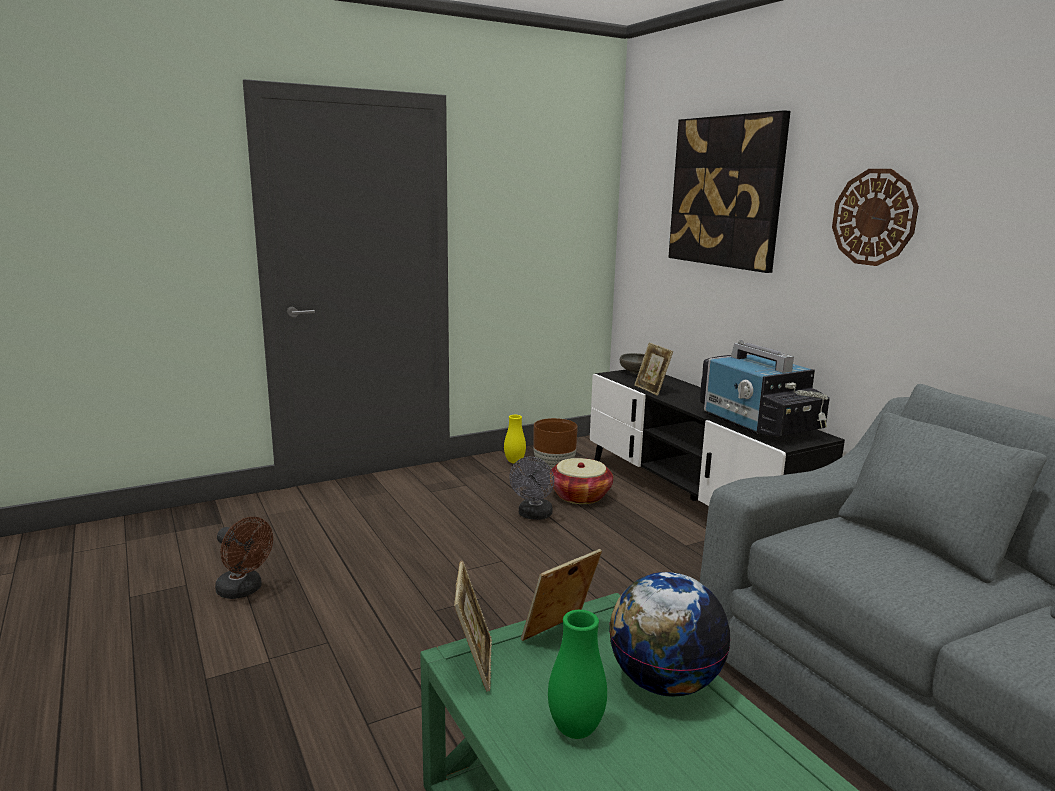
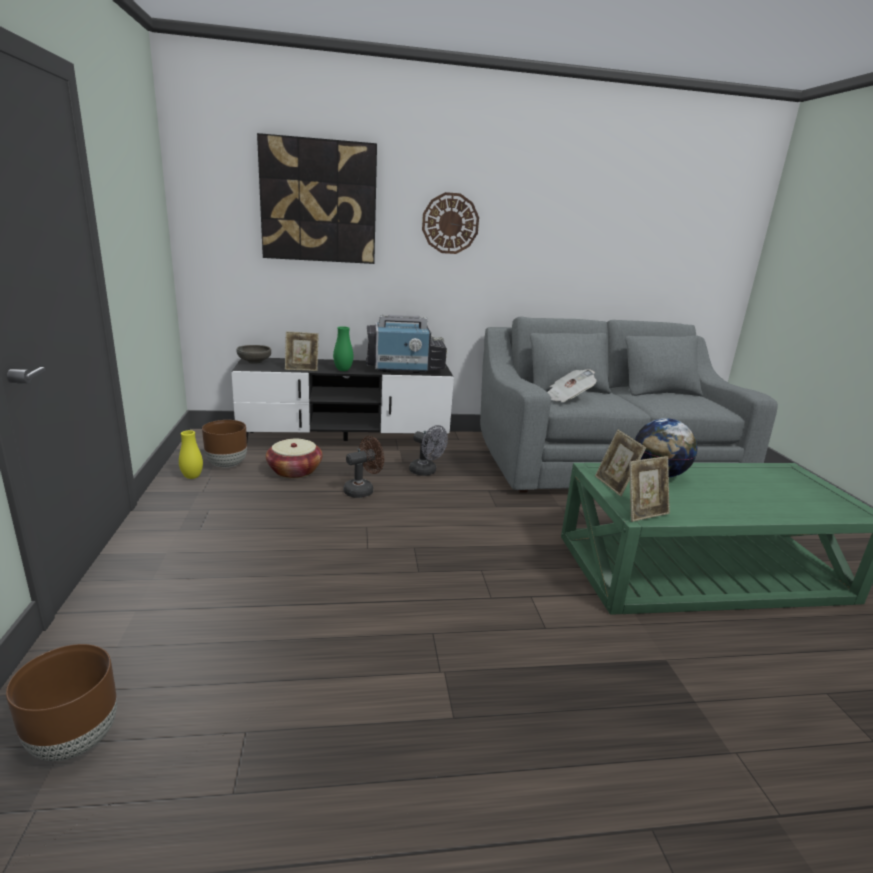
camera: 70 degrees left, 5 degrees up
(178, 533) = (74, 740): none -> brown planter
(244, 590) = (301, 680): brown fan -> brown fan (363, 490)
(474, 664) = (644, 513): picture frame -> picture frame turned 135 degrees clockwise
(533, 515) = (307, 496): grey fan -> grey fan (426, 472)
(575, 730) = (697, 502): green vase -> green vase (343, 370)
(844, 539) = (566, 398): none -> newspaper

